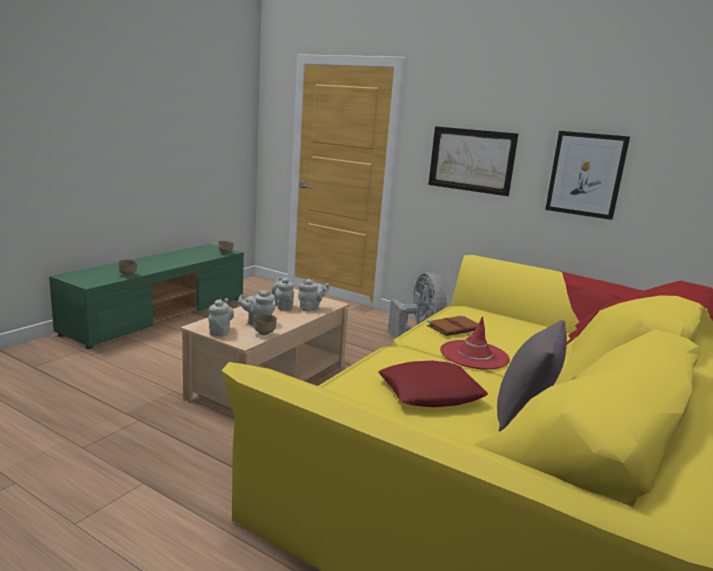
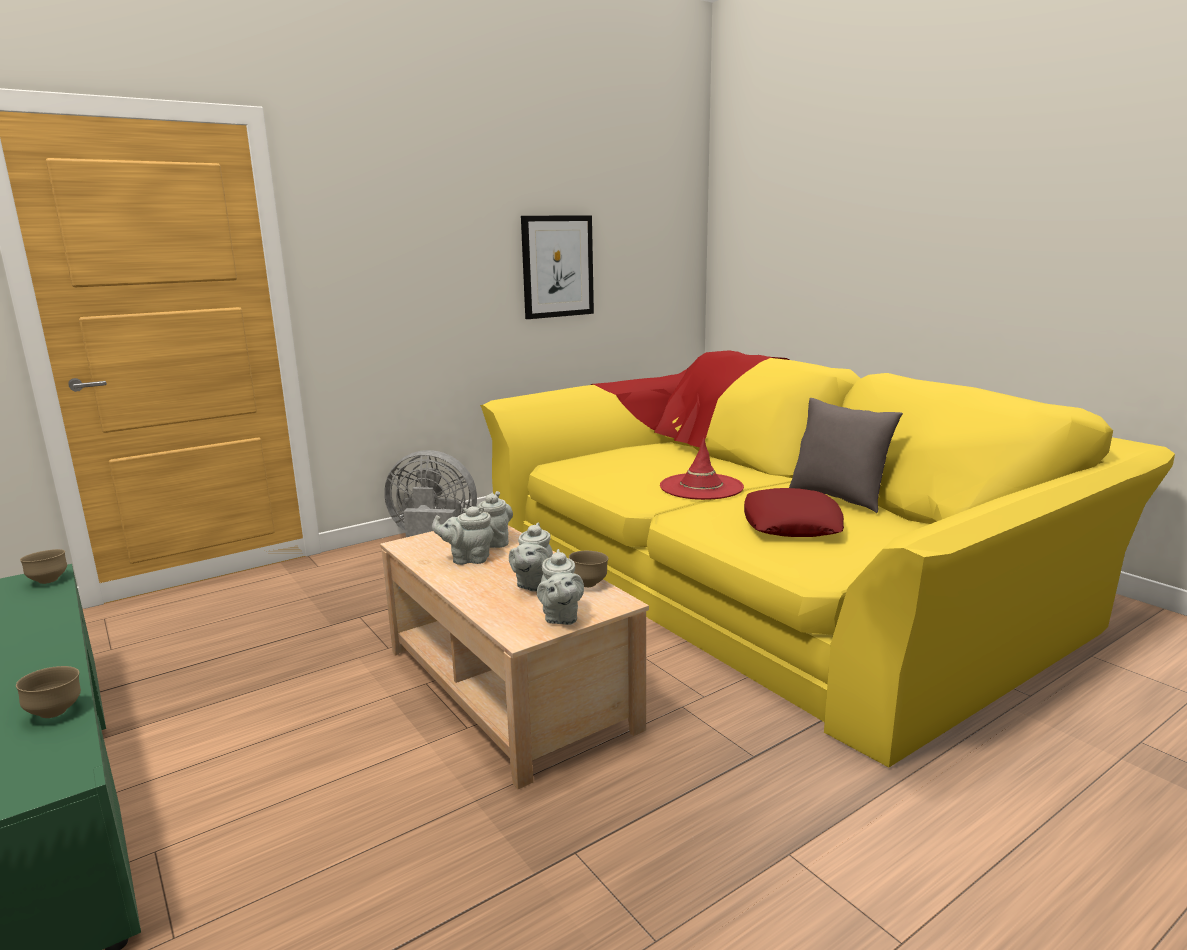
camera: 65 degrees left, 0 degrees up
(220, 332) = (560, 617): grey teapot -> grey teapot turned 120 degrees counterclockwise
(454, 328) = (614, 481): brown book -> none
(471, 160) = (419, 271): picture -> none

